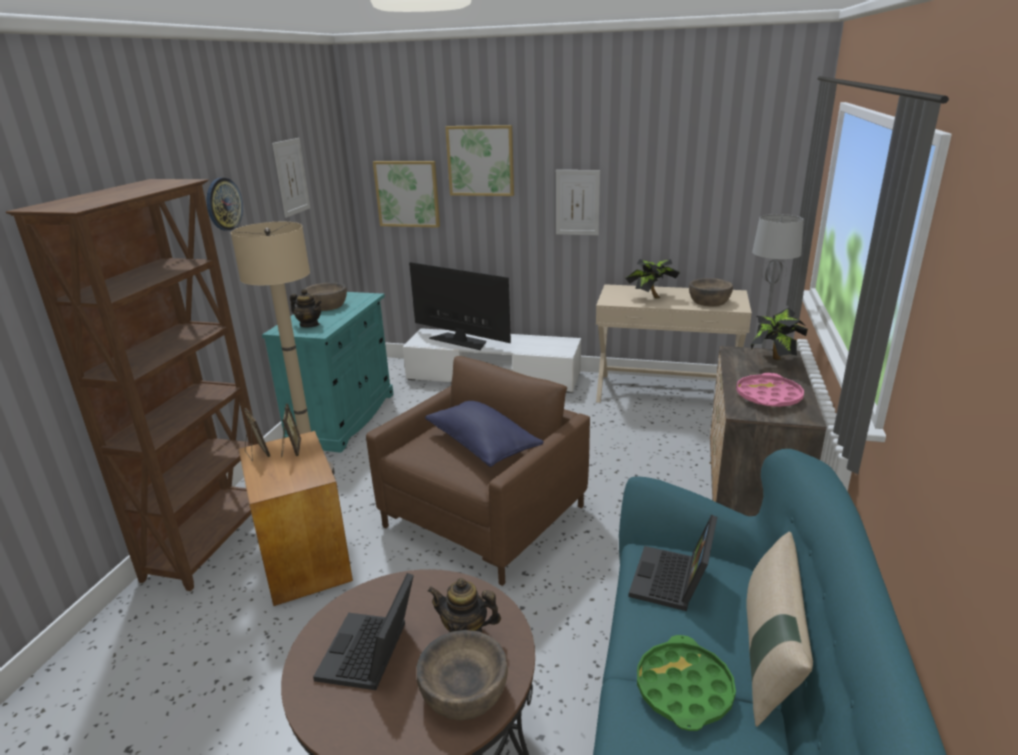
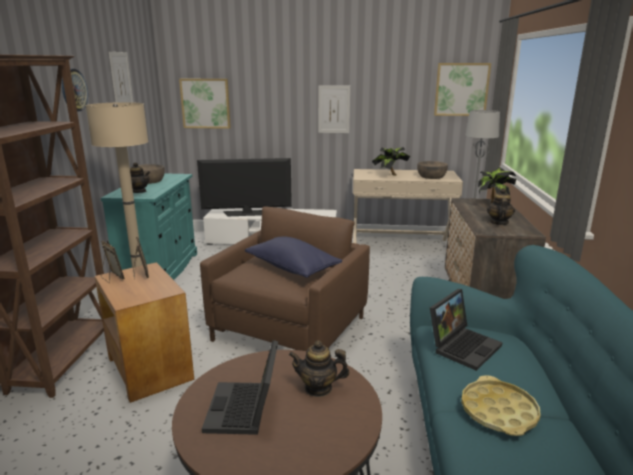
camera: 10 degrees left, 5 degrees down
(460, 340) = (247, 213): television -> television turned 150 degrees clockwise
(463, 692) = (331, 428): brown bowl -> none
(480, 160) = (262, 78): picture -> picture (461, 89)
(673, 582) = (463, 346): laptop -> laptop turned 150 degrees counterclockwise
(684, 689) = (498, 412): green tray -> yellow tray
(768, 396) = (498, 222): pink tray -> teapot
(769, 654) = (548, 385): beige pillow -> none

